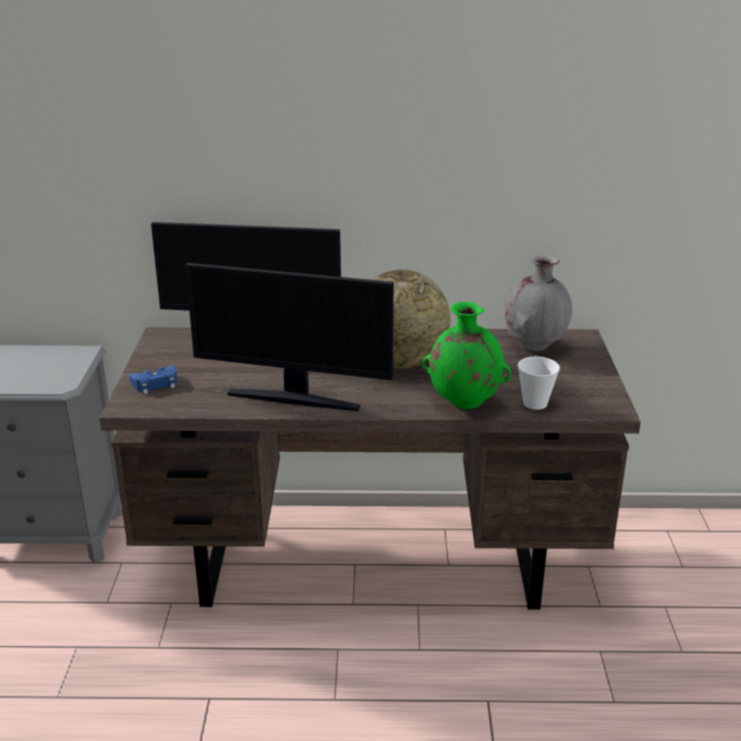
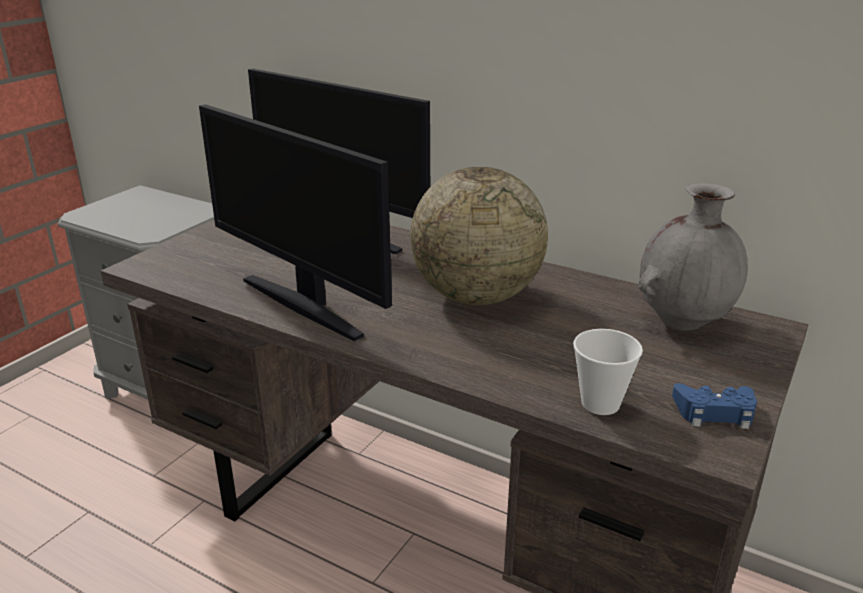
camera: 30 degrees right, 0 degrees up
(156, 384) = (194, 251): blue game controller -> blue game controller (714, 412)
(463, 403) = (498, 371): green vase -> none

